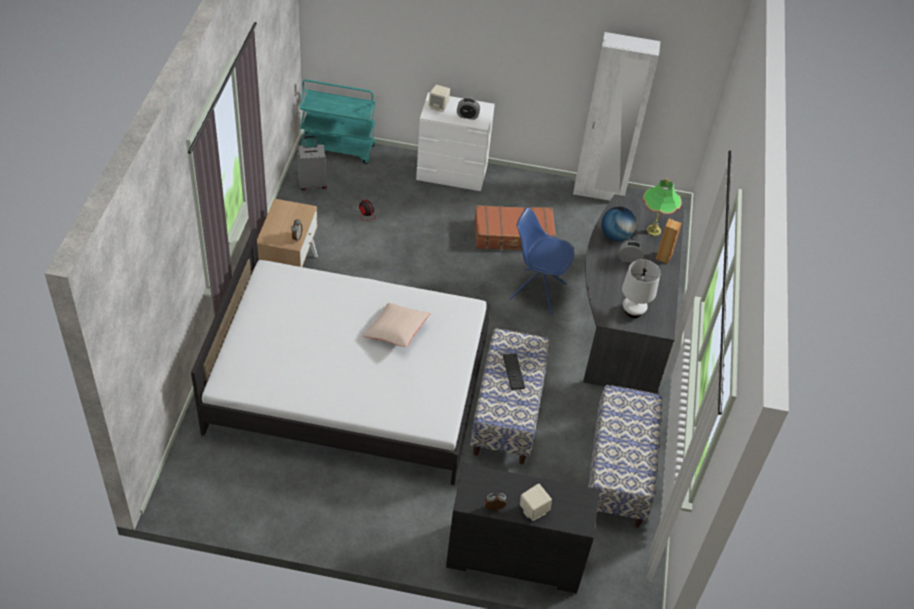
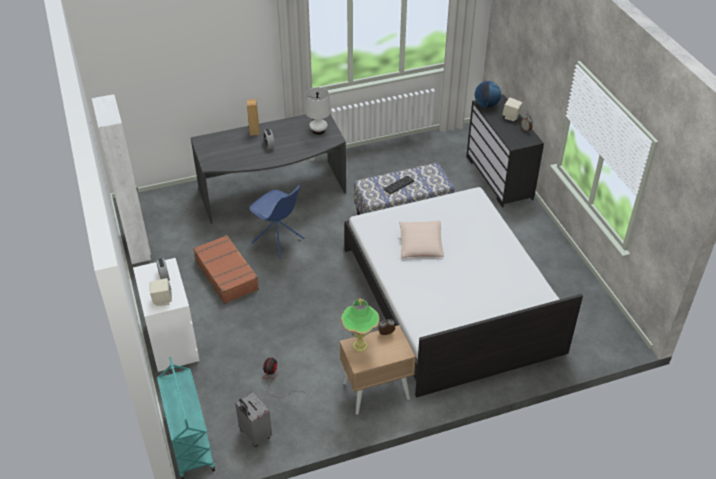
camera: 115 degrees left, 5 degrees down
(536, 291) = (279, 241): blue chair -> blue chair turned 45 degrees counterclockwise
(615, 236) = (250, 157): globe -> globe (486, 105)
(618, 472) = (402, 158): bench -> none
(653, 230) = (229, 143): table lamp -> table lamp (360, 346)

